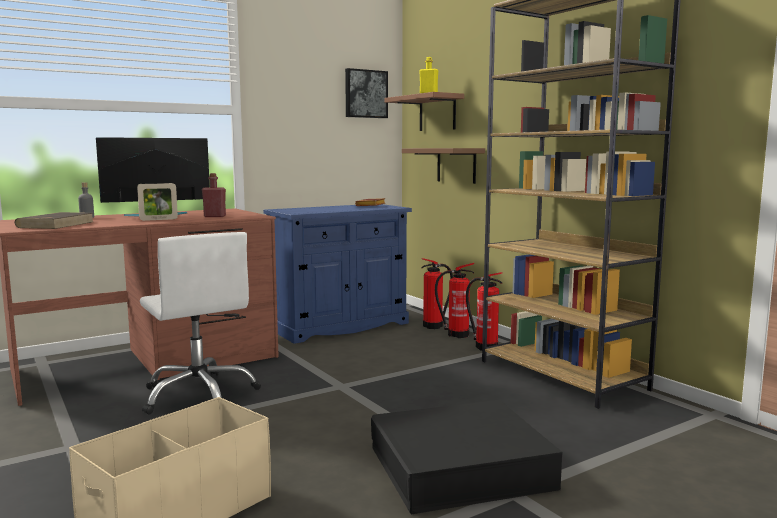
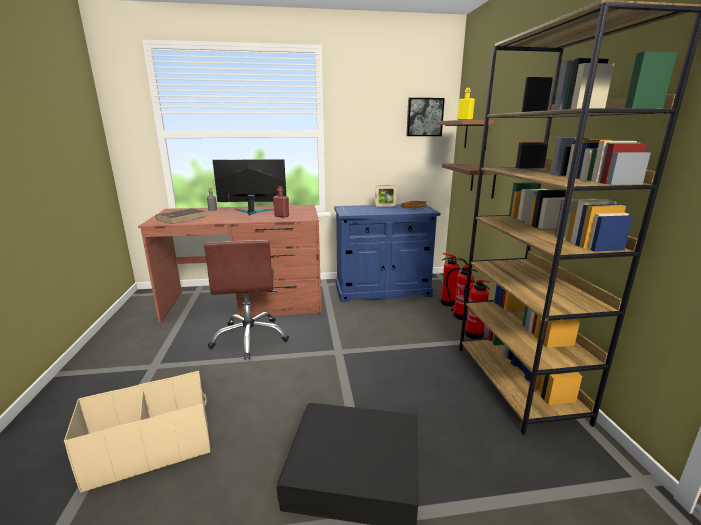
camera: 25 degrees right, 10 degrees up
(158, 219) = (243, 217): picture frame -> picture frame (385, 206)
(199, 394) = (250, 338): white office chair -> brown office chair

